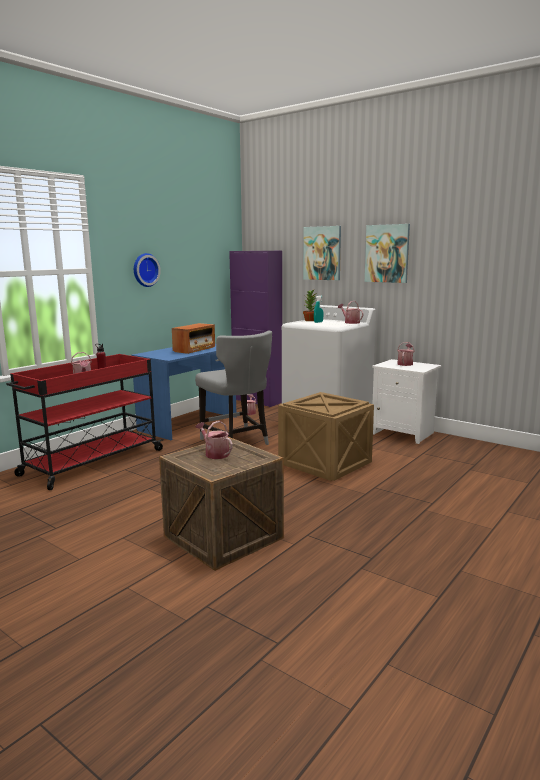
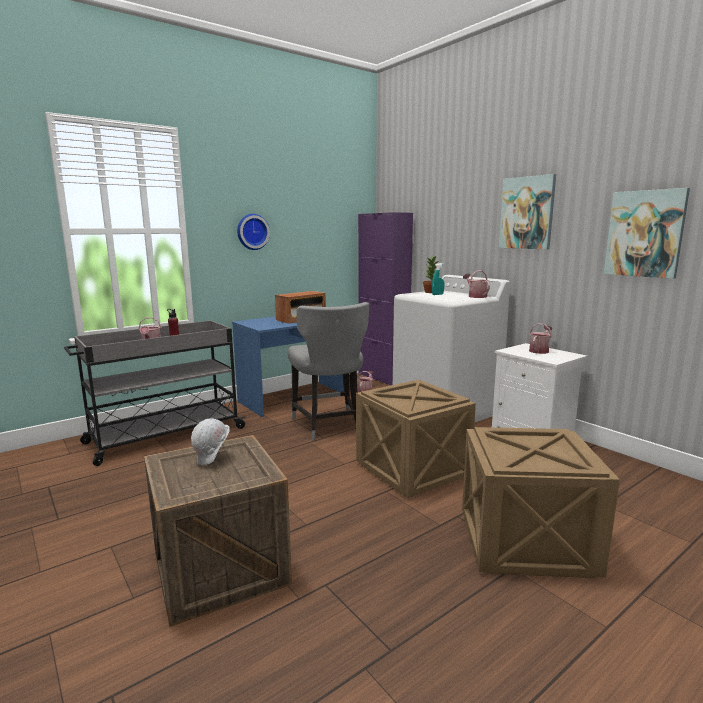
camera: 15 degrees right, 0 degrees up
(91, 463) = (164, 436): red cart -> grey cart
(215, 453) = (213, 460): watering can -> white hard hat
(322, 253) = (454, 214): picture -> picture (645, 234)
(429, 495) = (527, 542): none -> crate

